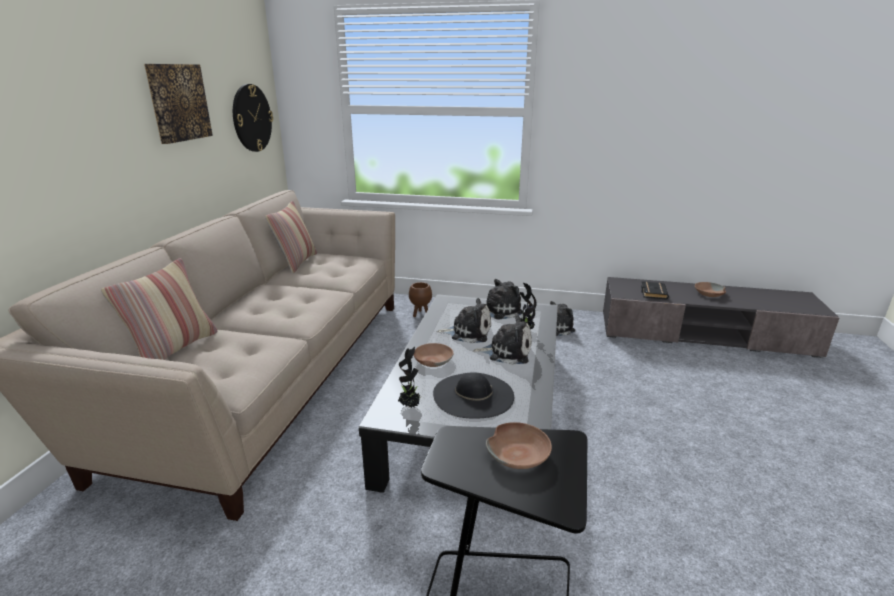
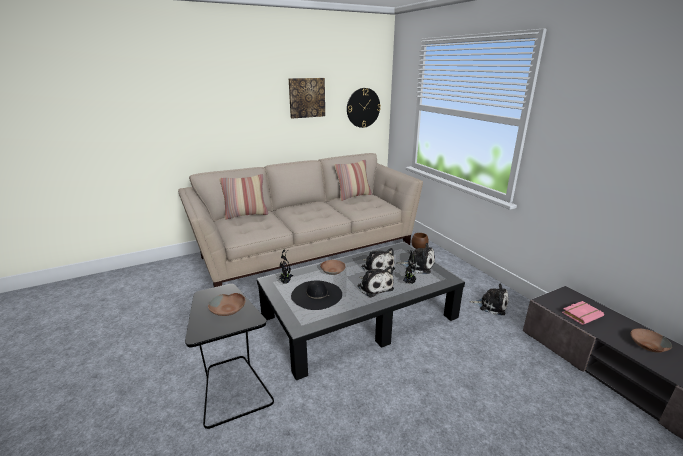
camera: 50 degrees right, 0 degrees up
(652, 292) = (581, 314): black book -> pink book

